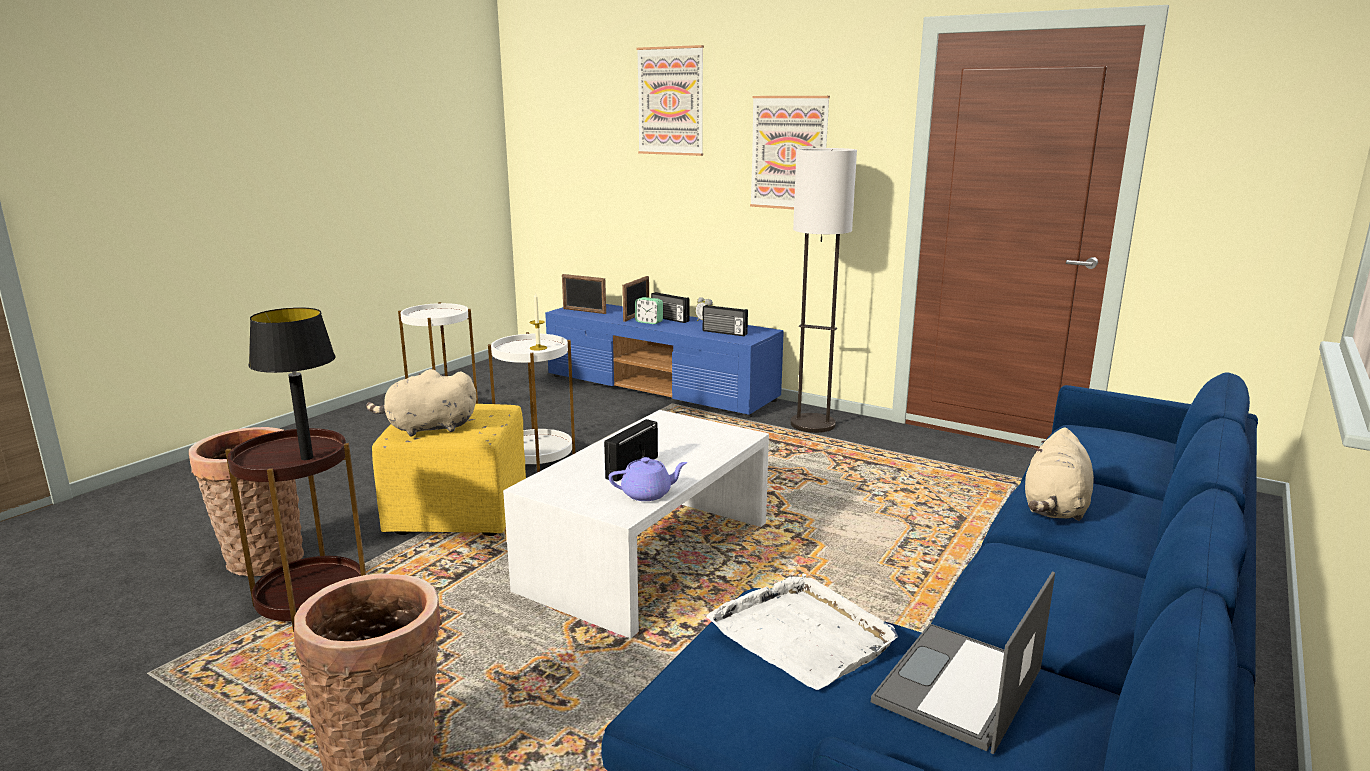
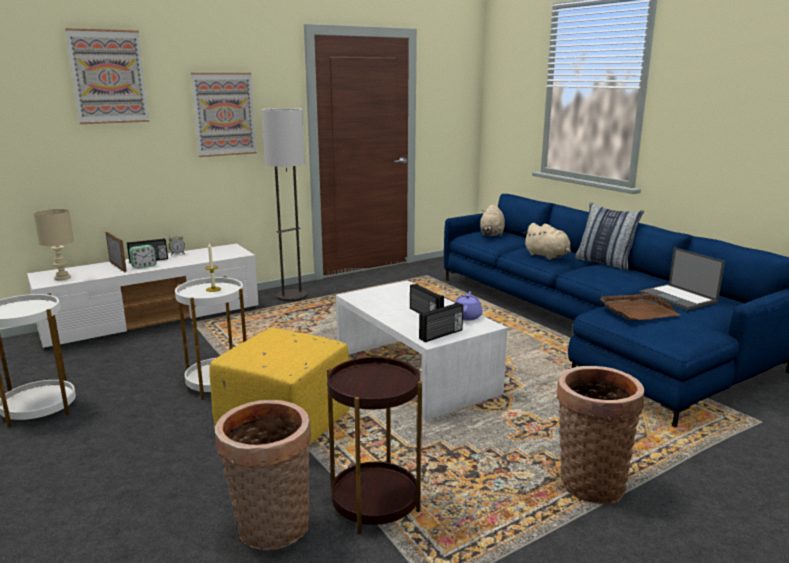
camera: 65 degrees left, 0 degrees up
(307, 458) = (387, 376): black table lamp -> none
(427, 428) = (295, 356): beige plush toy -> beige plush toy (491, 234)
(584, 311) = (63, 277): picture frame -> beige table lamp
(662, 388) = (154, 319): blue tv stand -> white tv stand
(724, 333) = (214, 255): radio -> radio (441, 335)
(803, 635) = (637, 310): white tray -> brown tray
(1128, 575) = (604, 263): none -> pillow

